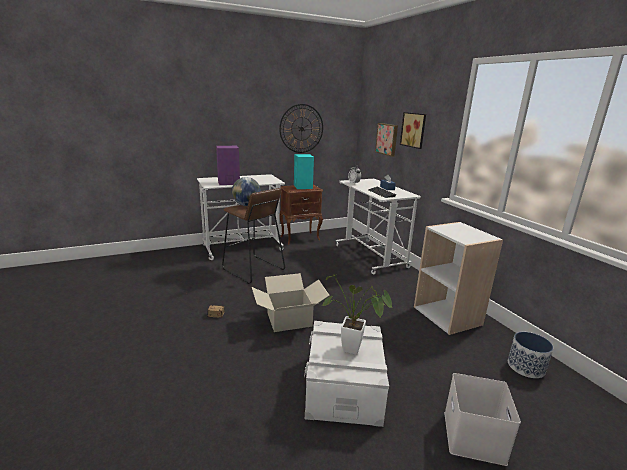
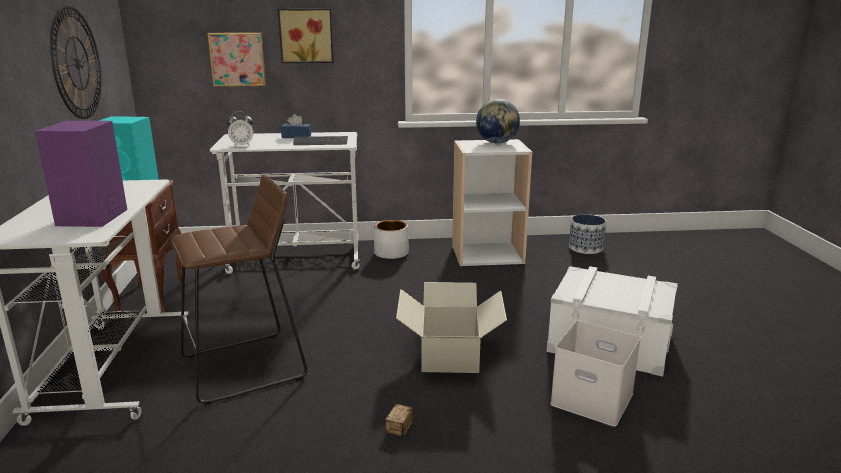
camera: 70 degrees left, 0 degrees up
(246, 205) = (203, 240): globe -> globe (497, 142)
(356, 350) = (618, 286): potted plant -> none
(406, 280) = (391, 253): none -> white planter
(472, 435) = (675, 296): white storage box -> white storage box (590, 399)

